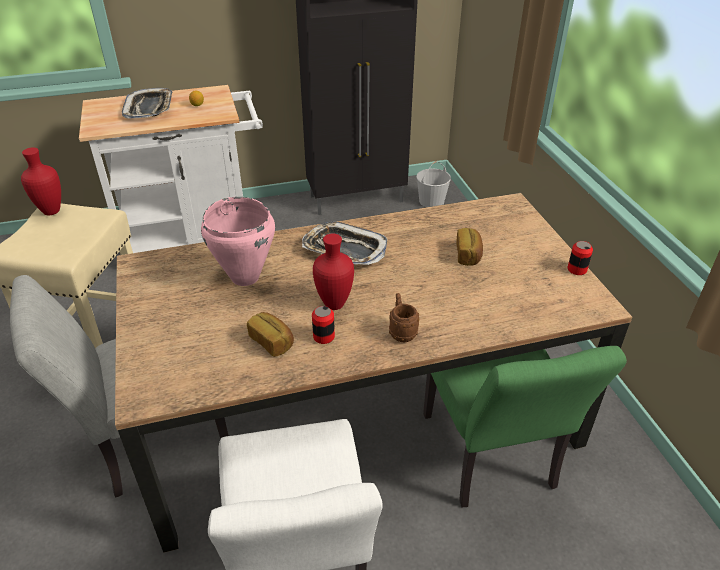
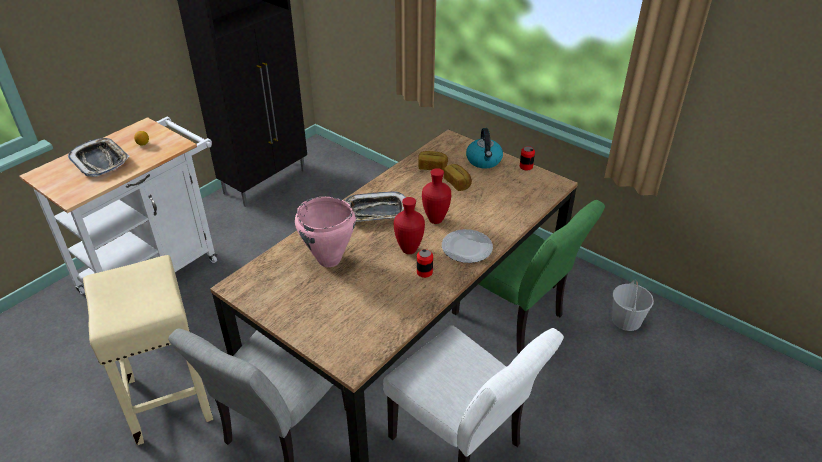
camera: 35 degrees left, 0 degrees up
(52, 211) = (105, 280): red vase -> red vase (435, 219)
(272, 341) = (396, 290): bread -> bread (432, 167)
(401, 331) = (466, 247): brown mug -> plate
(431, 201) = (327, 161): white bucket -> white bucket (626, 319)
(528, 242) = (484, 161): none -> kettle

